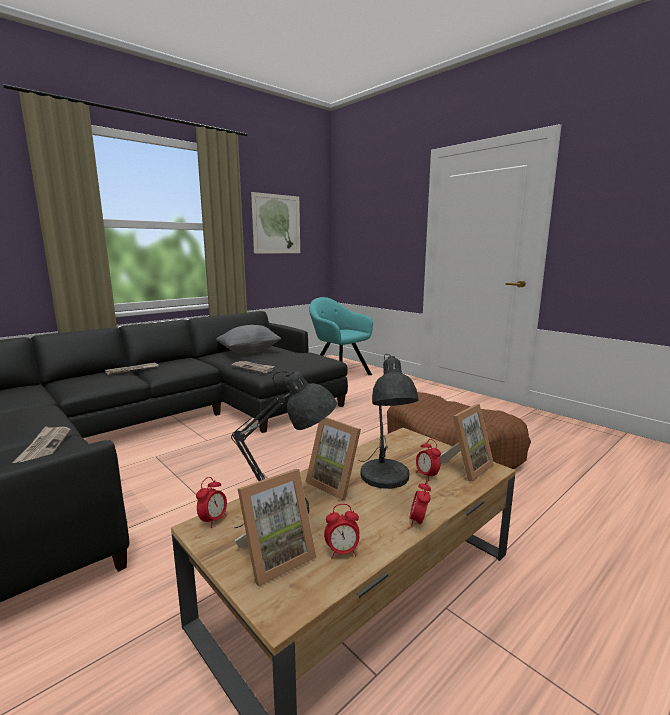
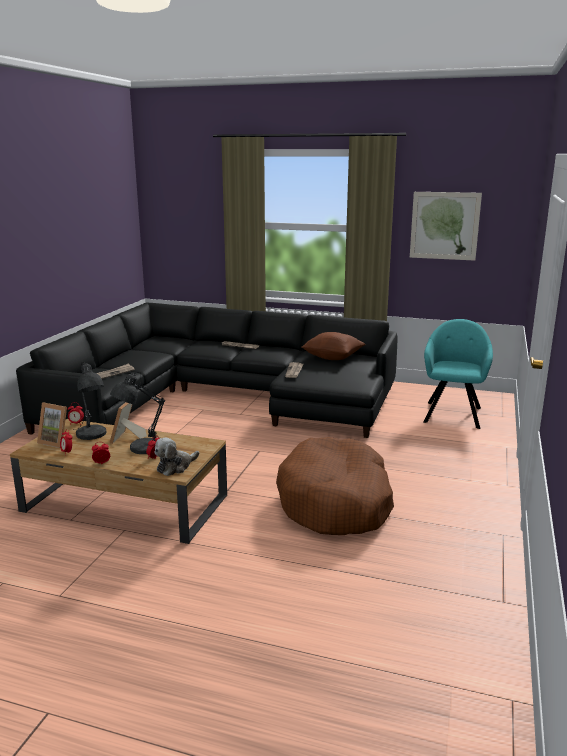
camera: 60 degrees right, 5 degrees up
(249, 352) = (333, 358): grey pillow -> brown pillow
(465, 467) = (175, 467): picture frame -> plush toy

